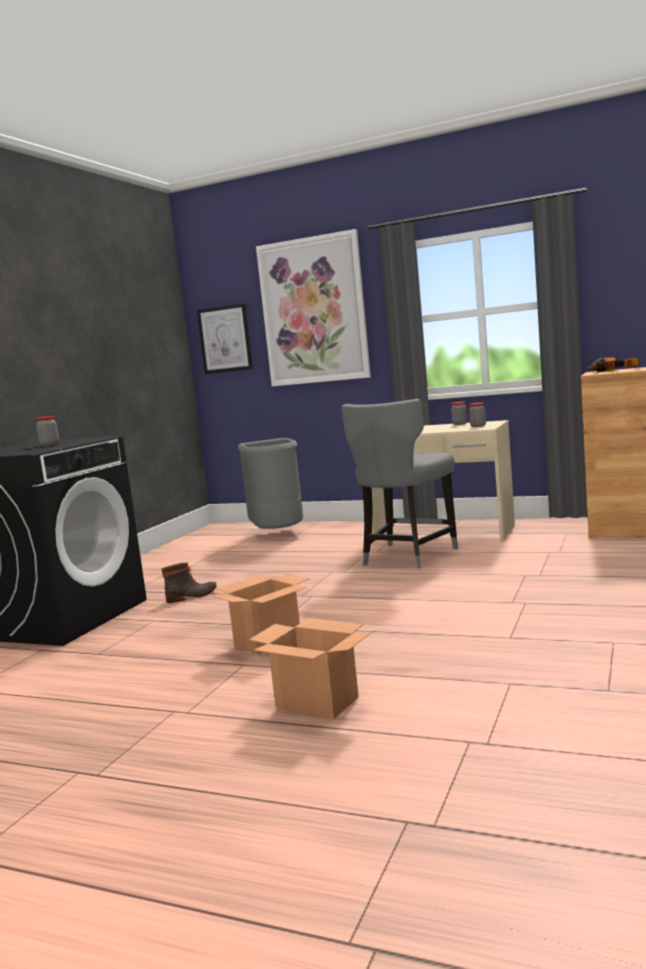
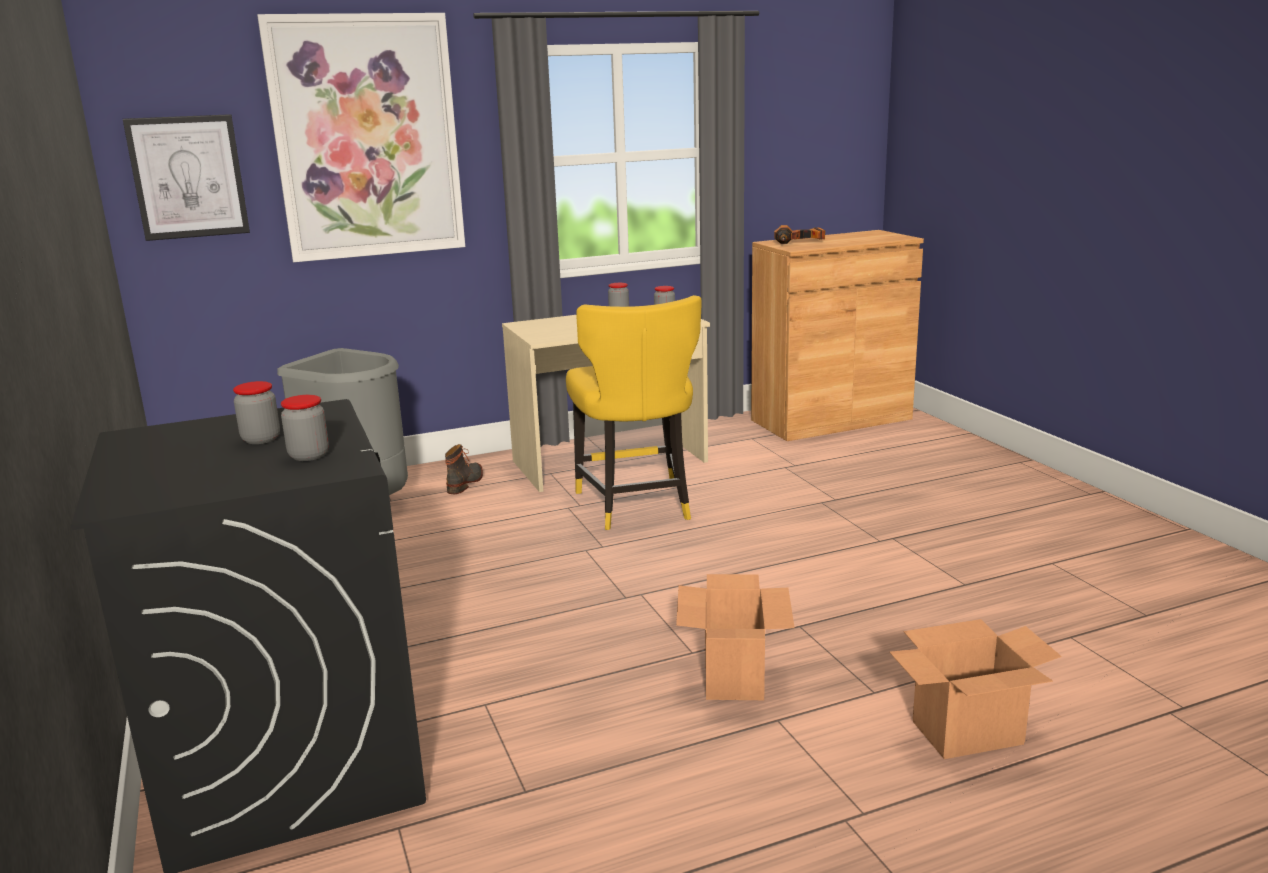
camera: 45 degrees left, 10 degrees up
(38, 449) = (309, 455): none -> jar
(192, 596) = (454, 644): boot -> boot (466, 482)
(406, 556) = (636, 506): grey chair -> yellow chair

